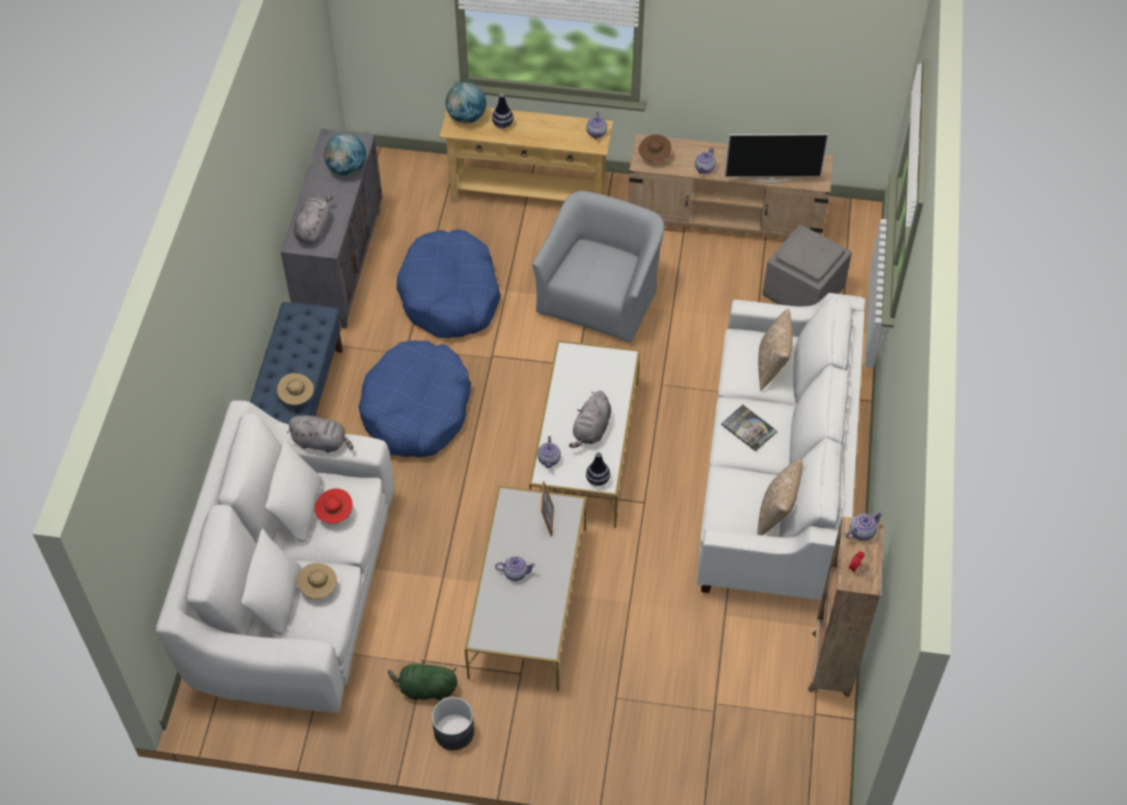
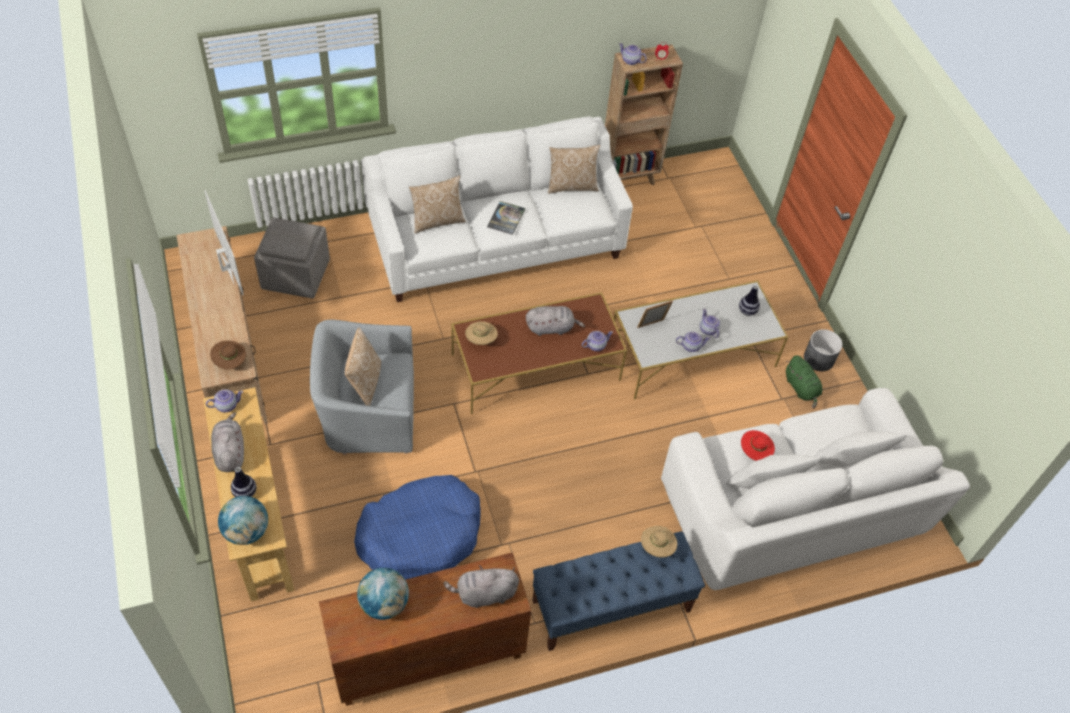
camera: 120 degrees left, 0 degrees up
(319, 588) = (819, 437): beige hat -> beige hat (481, 340)
(322, 442) = (706, 482): grey plush toy -> grey plush toy (230, 452)
(340, 265) = (427, 657): grey cabinet -> brown cabinet
(416, 410) = (565, 505): blue dog bed -> none
(585, 449) = (536, 367): white coffee table -> brown coffee table
(597, 480) = (595, 308): vase -> vase (747, 311)
(599, 260) = (365, 383): none -> pillow
(705, 168) = (230, 319): teapot -> teapot (690, 346)

